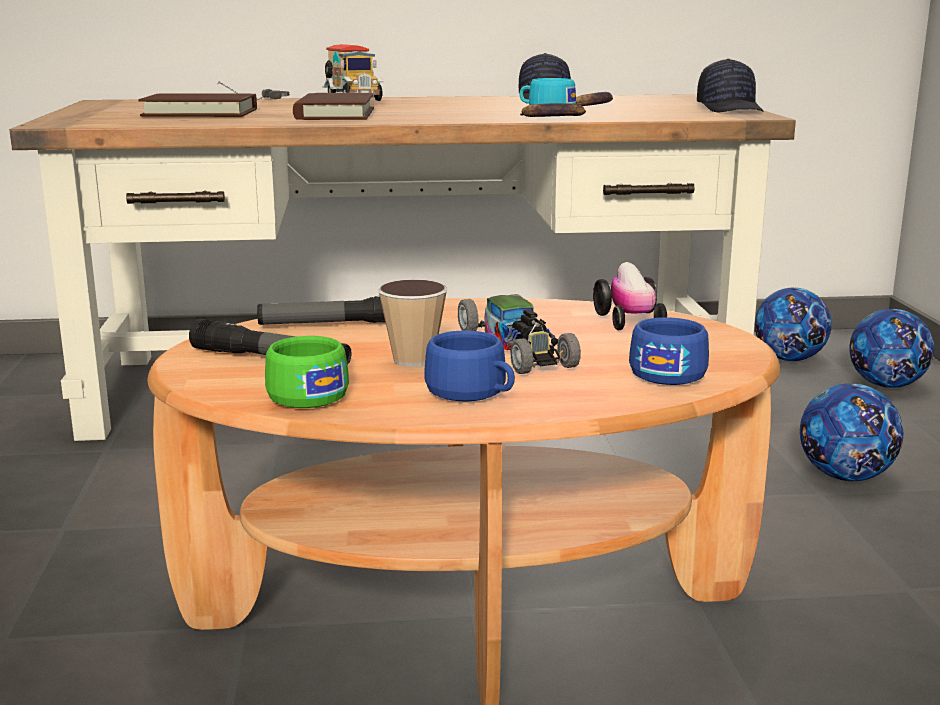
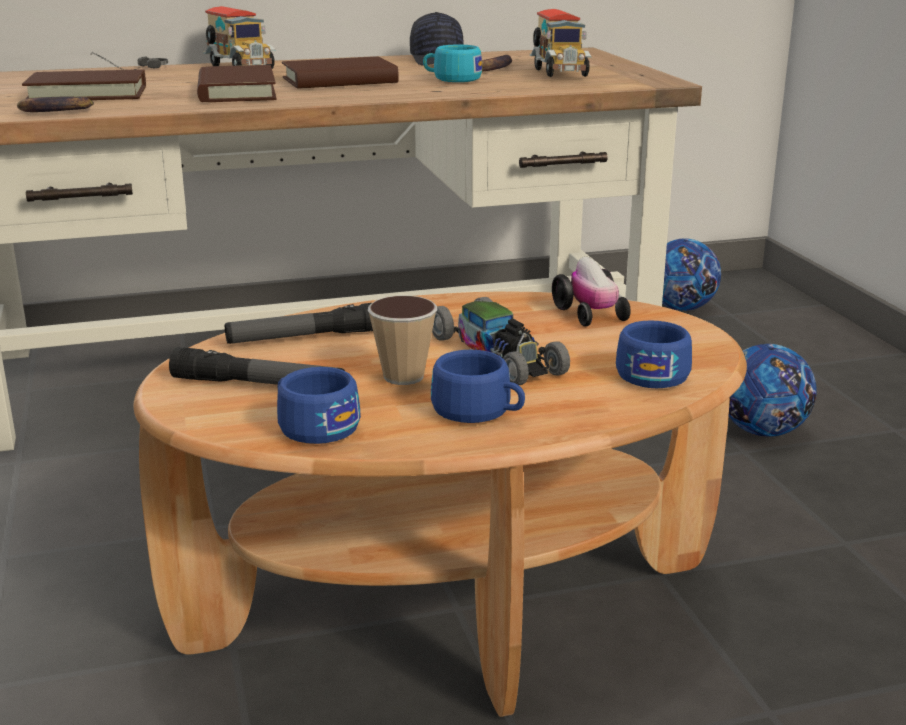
camera: 10 degrees left, 5 degrees up
(303, 394) = (312, 426): green cup -> blue cup
(438, 109) = (340, 80): none -> brown book
(552, 117) = (465, 90): banana -> banana (54, 111)
(655, 109) = (558, 73): none -> toy truck
(730, 109) = (631, 71): black cap -> none
(886, 385) = (776, 331): football -> none

